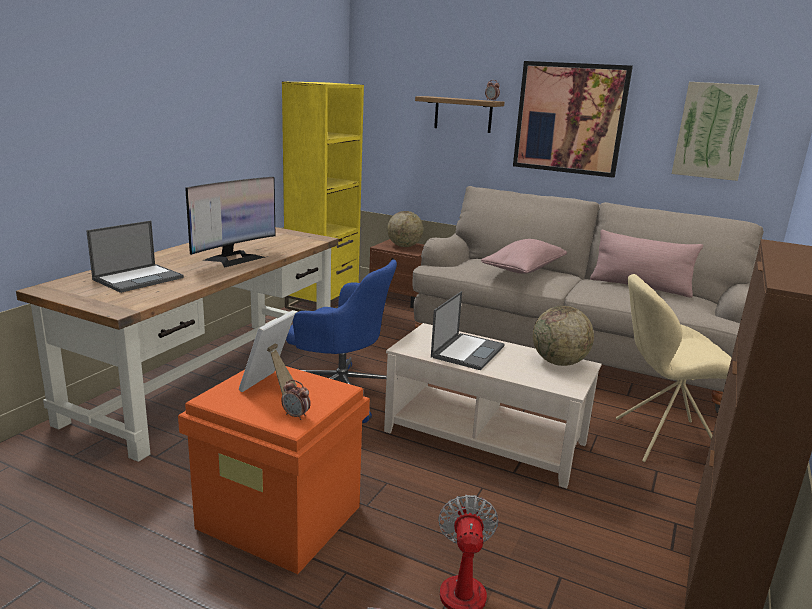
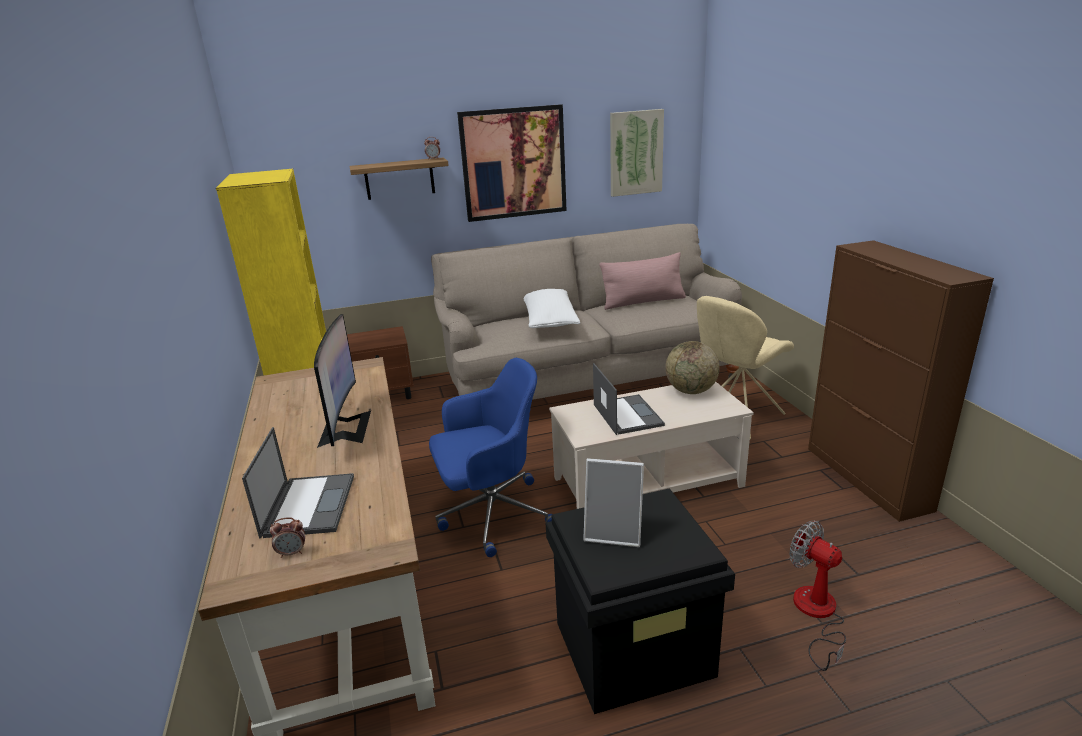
camera: 40 degrees left, 5 degrees up
(270, 386) = (614, 532): picture frame -> picture frame turned 60 degrees counterclockwise
(281, 517) = (634, 648): orange storage box -> black storage box
(296, 416) = (686, 542): alarm clock -> alarm clock (292, 553)
(404, 246) = (374, 338): globe -> none
(523, 270) = (549, 321): pink pillow -> white pillow

